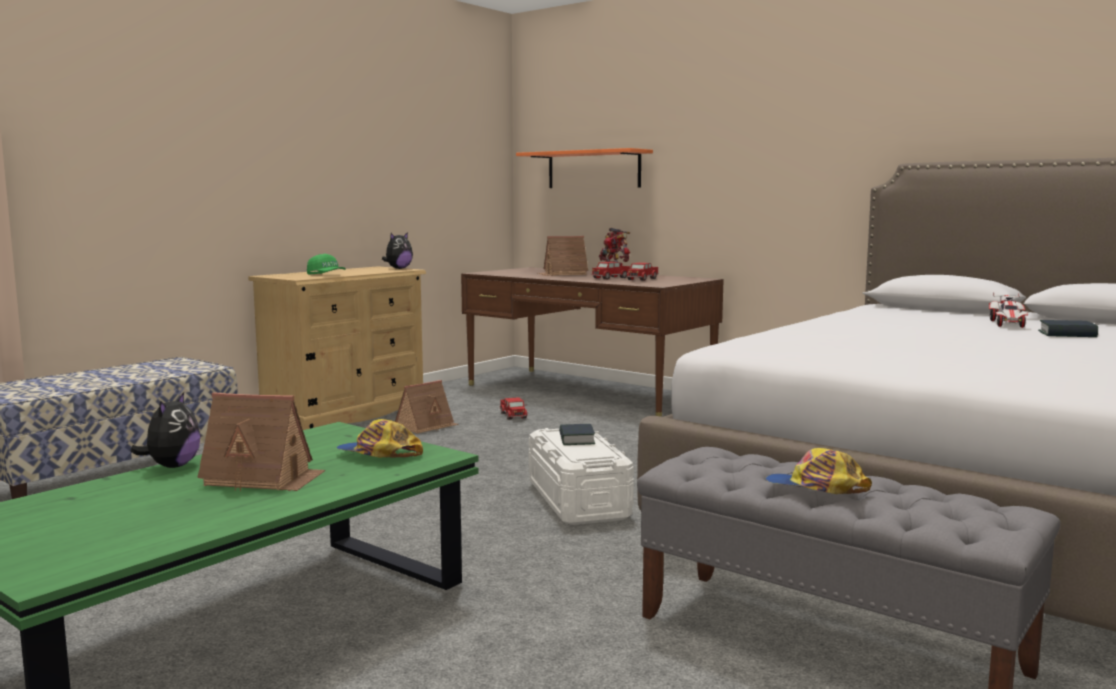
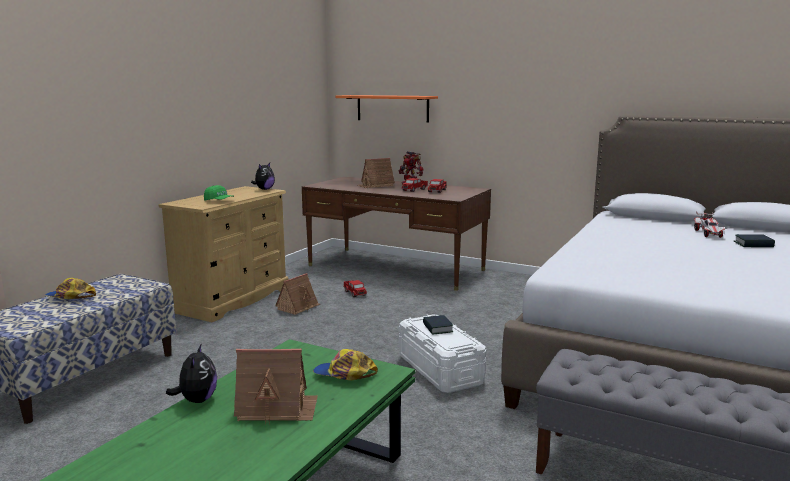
camera: 10 degrees left, 5 degrees up
(815, 489) = (665, 389): cap -> cap (70, 297)

